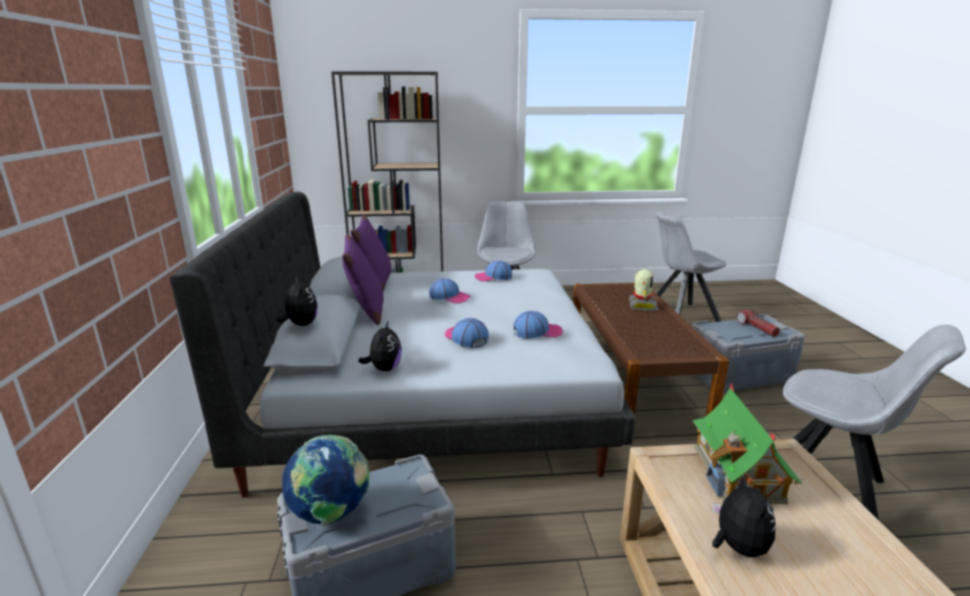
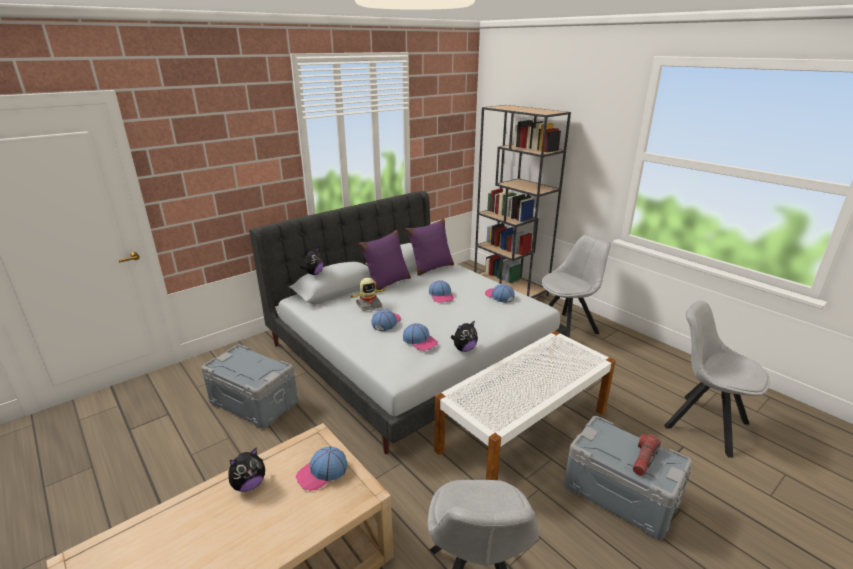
camera: 55 degrees right, 5 degrees up
(331, 514) = (234, 362): globe -> none
(384, 368) = (326, 315): plush toy -> plush toy (464, 349)
(630, 382) = (523, 430): brown bench -> white bench
(642, 305) = (553, 373): toy robot -> toy robot (368, 305)
(737, 473) = (322, 472): toy house -> cap

